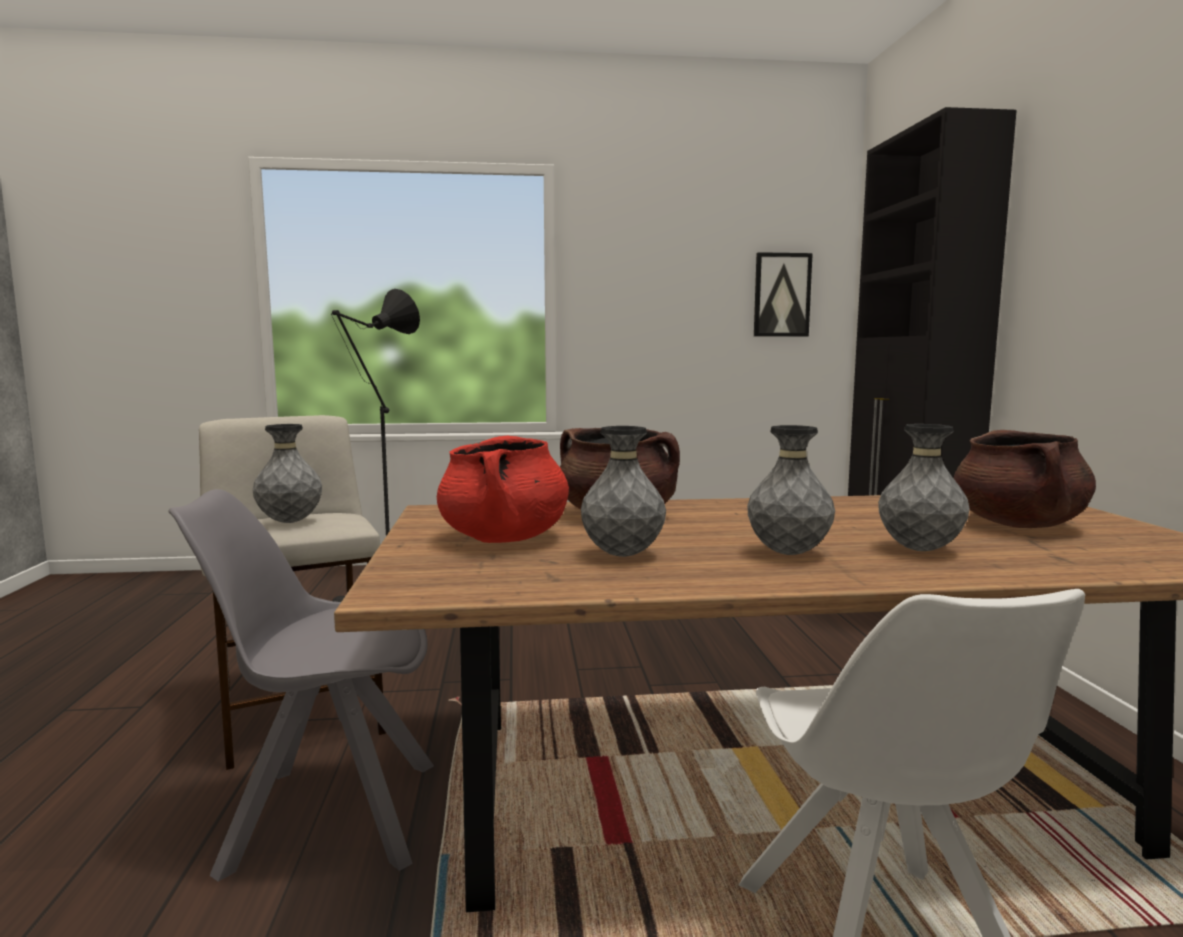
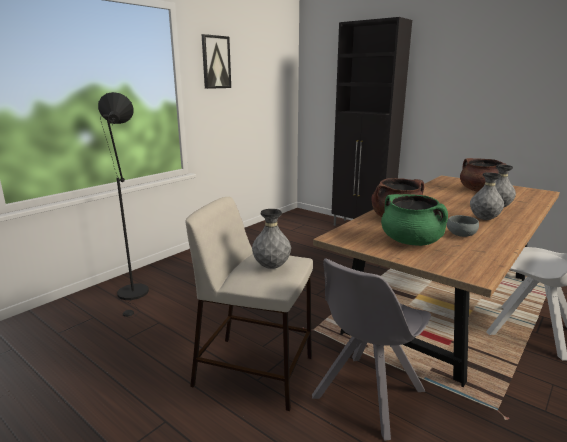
camera: 45 degrees left, 10 degrees up
(504, 538) = (411, 241): red cooking pot -> green cooking pot
(622, 555) = (460, 235): grey vase -> grey bowl
(781, 295) = (275, 86): picture -> picture (216, 62)

